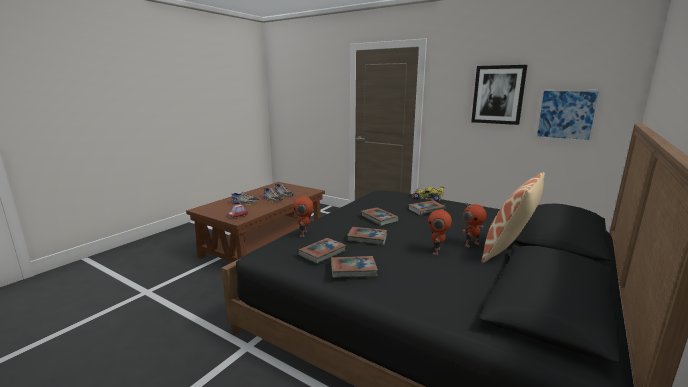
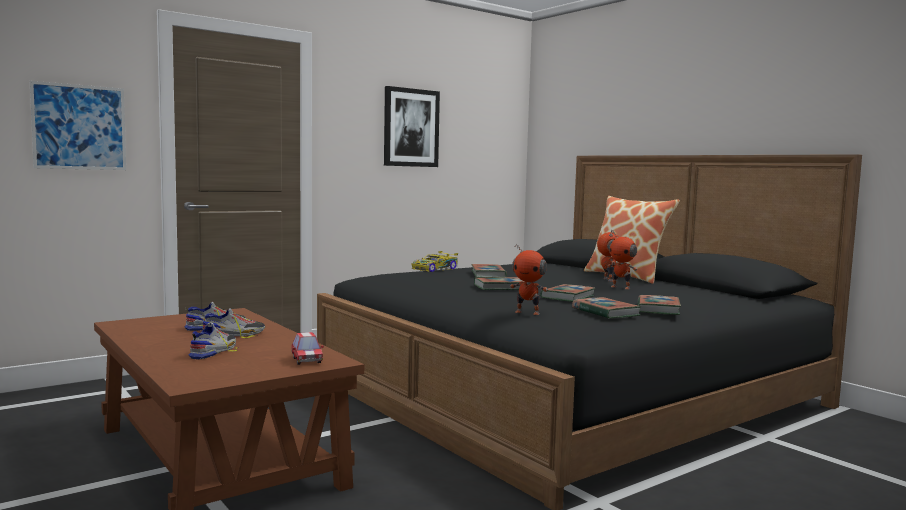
camera: 70 degrees left, 10 degrees down
(566, 115) = (475, 154): picture -> picture (79, 127)

